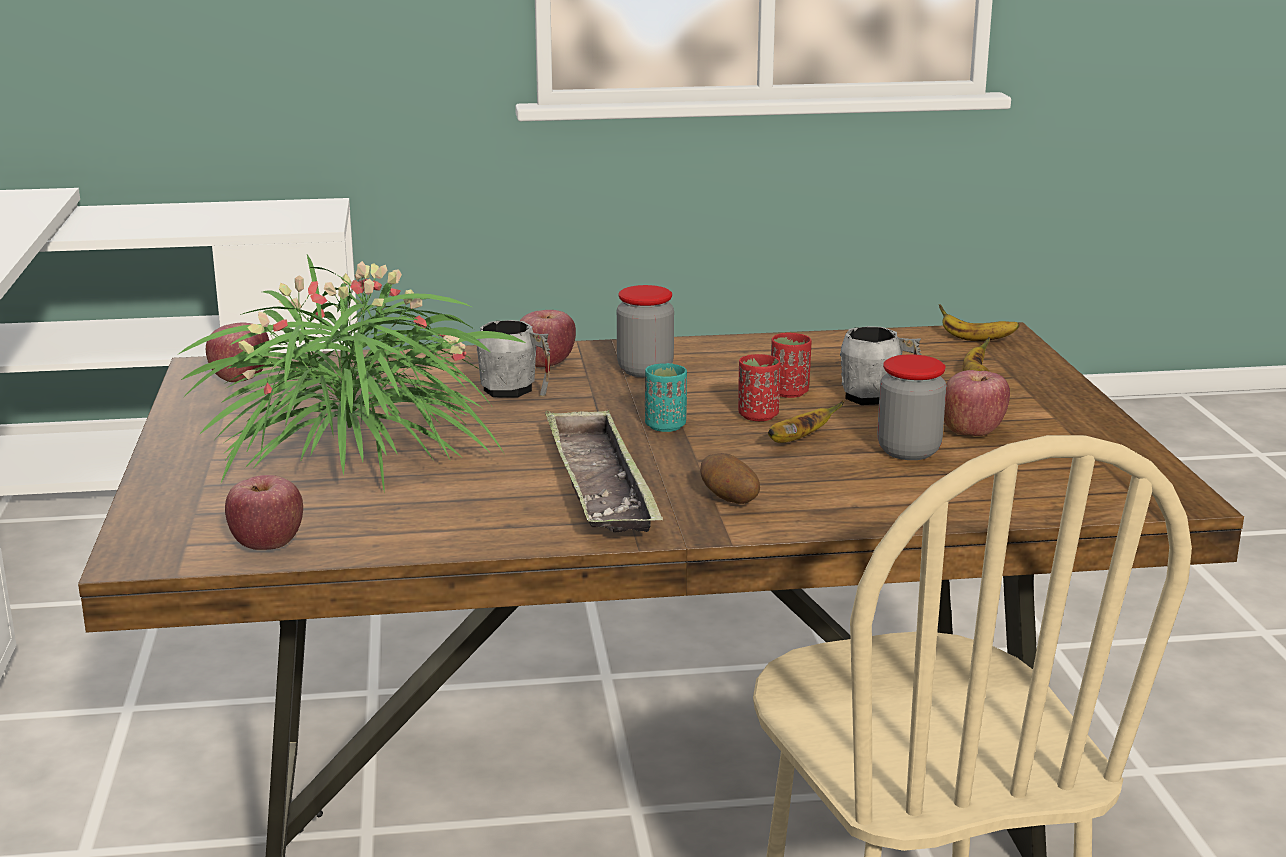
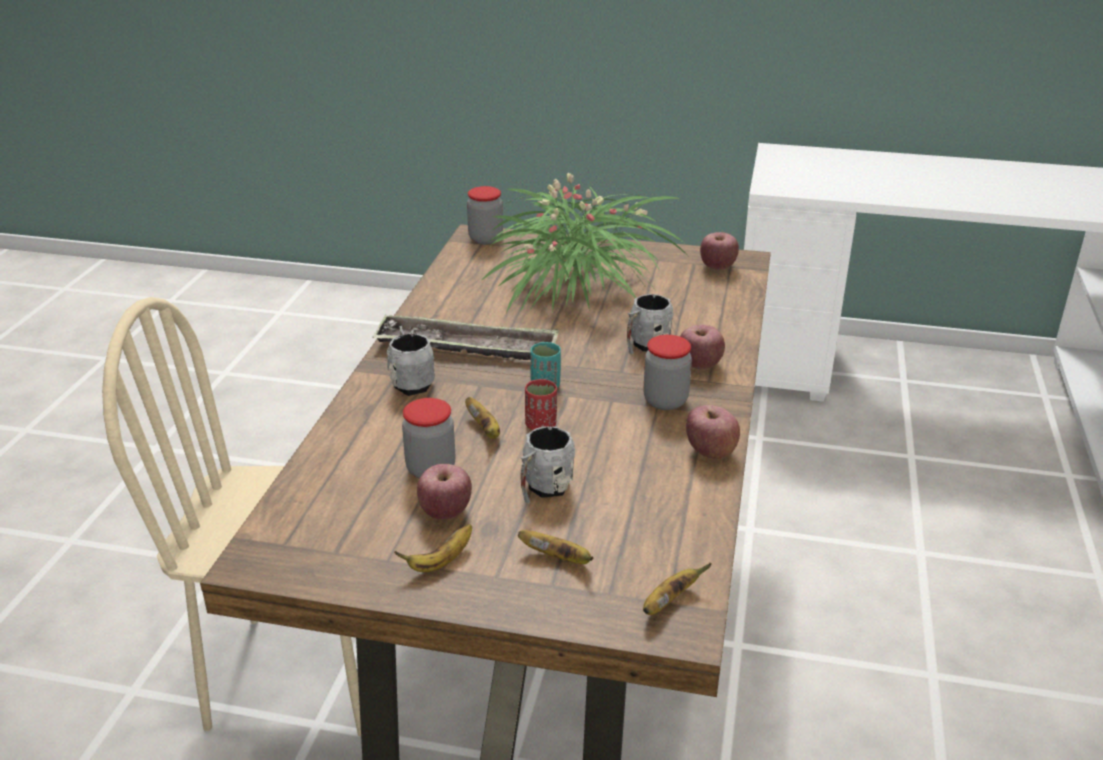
camera: 110 degrees right, 10 degrees up
(161, 544) = (485, 239): none -> jar
(267, 545) = (464, 259): apple -> apple (710, 451)
(729, 500) = (411, 382): potato -> grey mug
(789, 392) = (581, 451): red cup -> none
(1047, 419) = (440, 562): none -> banana

